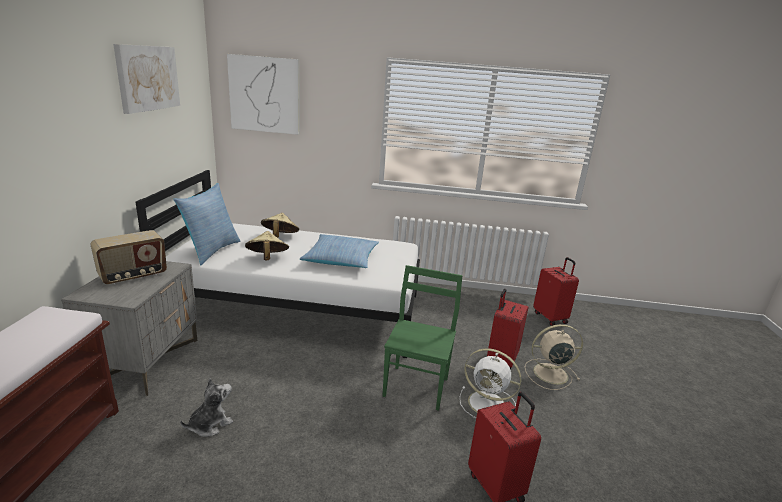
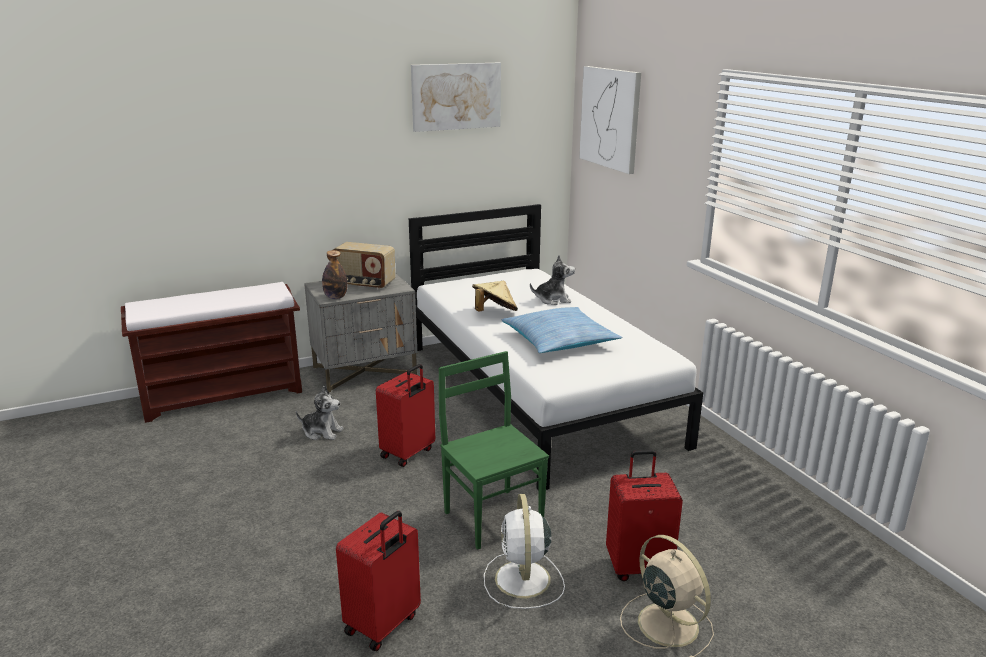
camera: 60 degrees right, 0 degrees up
(134, 296) = (335, 297): none -> bottle
(211, 251) = (471, 290): pillow -> none
(280, 237) = (553, 300): beige hat -> plush toy
(417, 387) = (493, 517): green chair -> green chair turned 105 degrees counterclockwise
(550, 317) = (849, 590): red suitcase -> red suitcase (408, 453)

